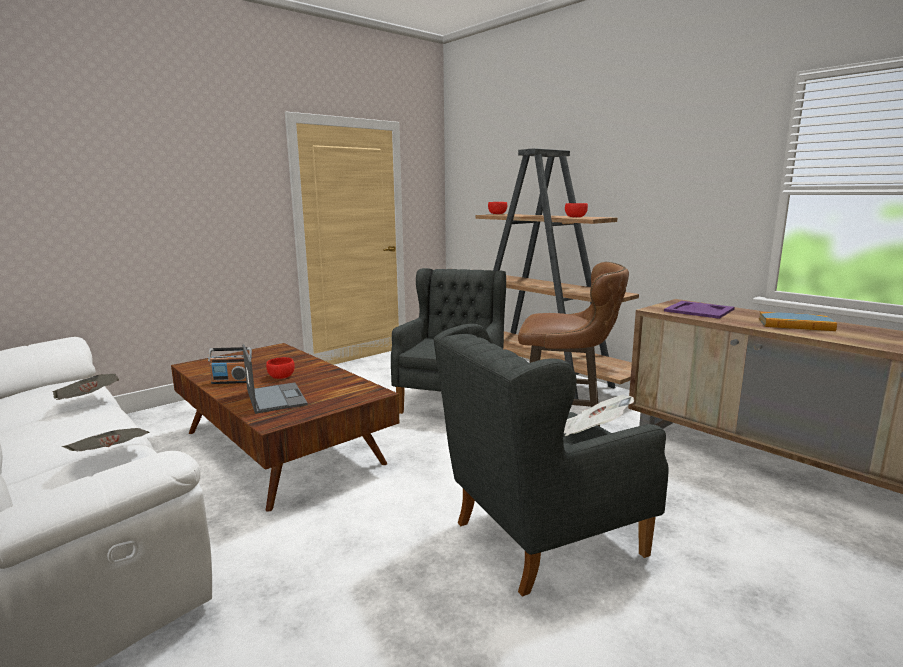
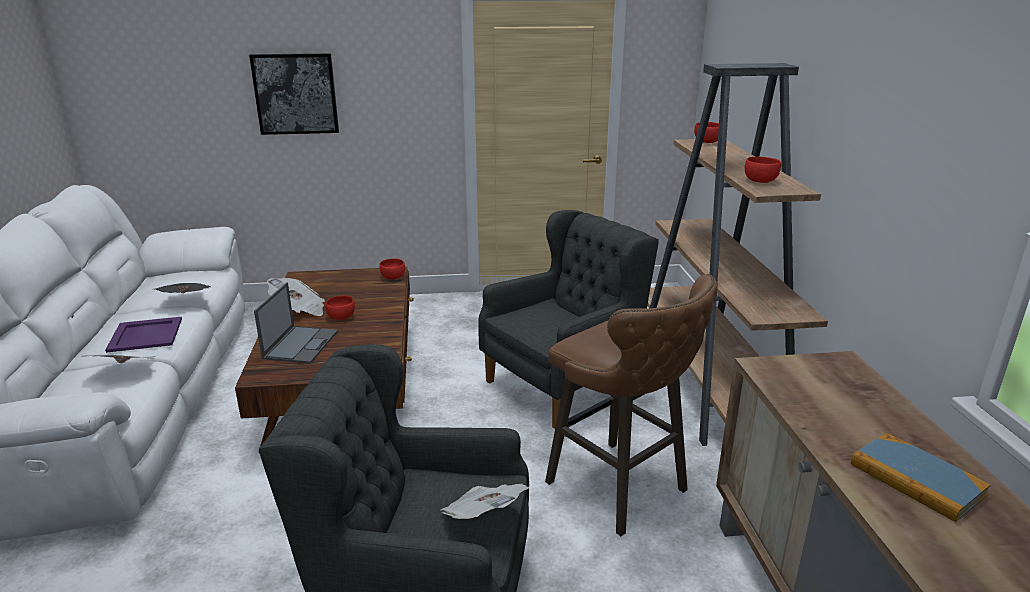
camera: 35 degrees right, 10 degrees up
(141, 198) = (296, 94): none -> picture
(232, 381) = (299, 310): radio -> newspaper
(283, 349) = (393, 277): none -> red bowl
(699, 310) = (828, 390): purple tray -> purple tray (145, 335)

